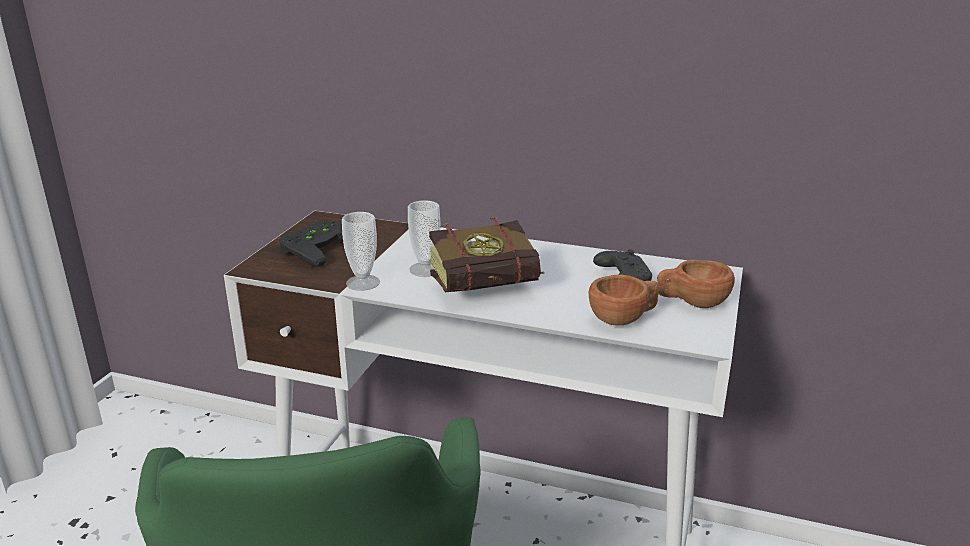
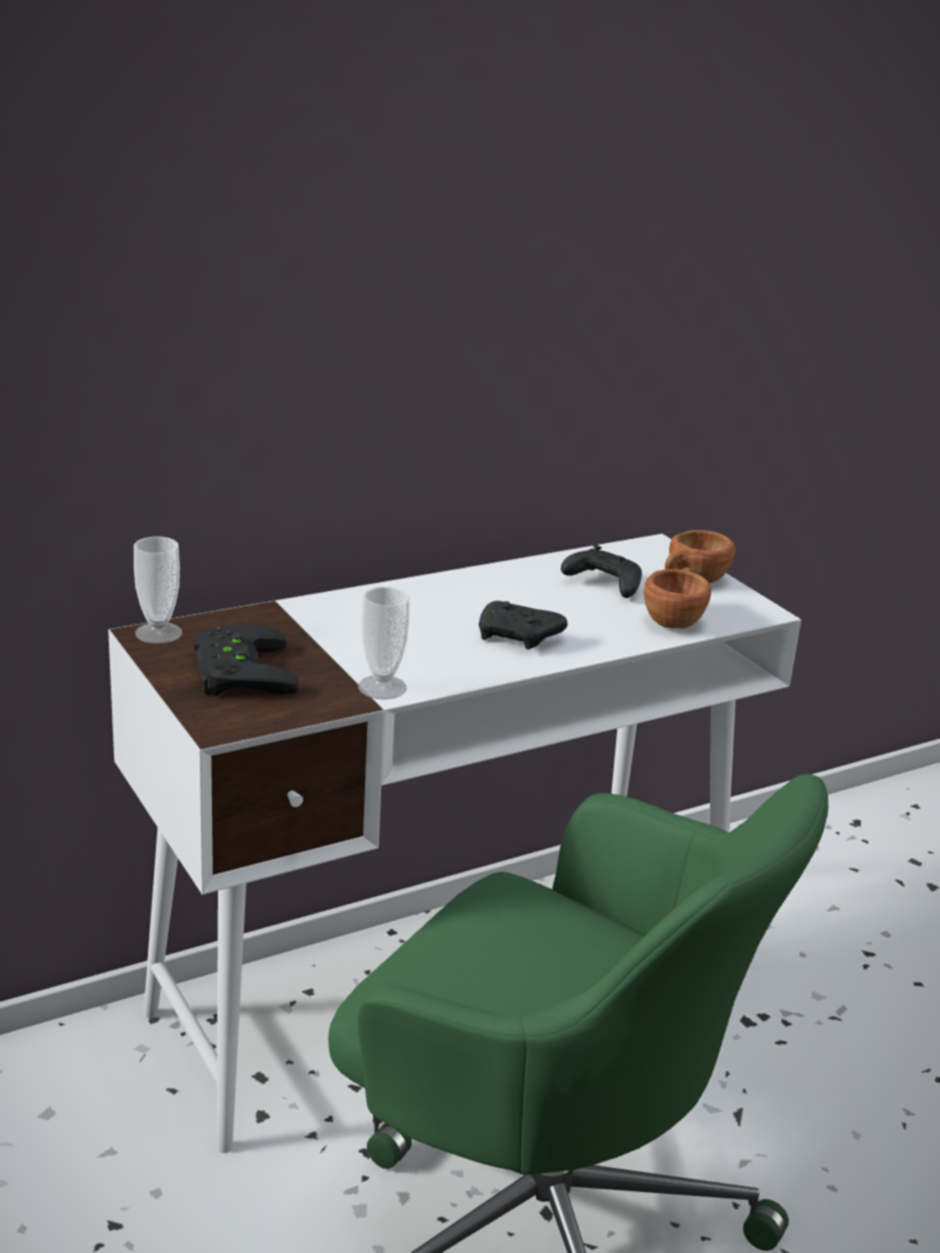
camera: 50 degrees left, 0 degrees up
(425, 269) = (410, 646): cup -> cup (158, 633)
(495, 289) = (518, 638): book -> black game controller

